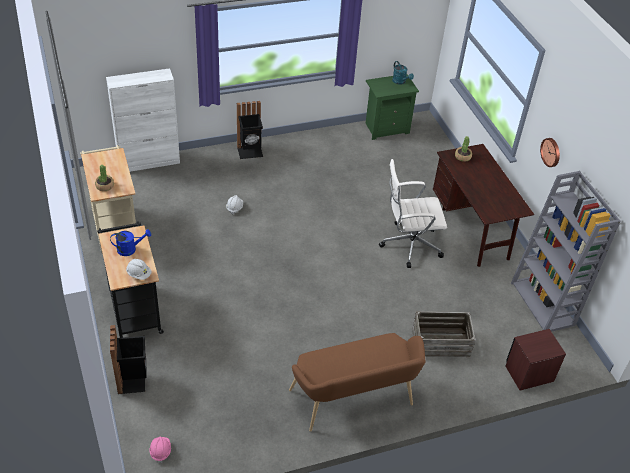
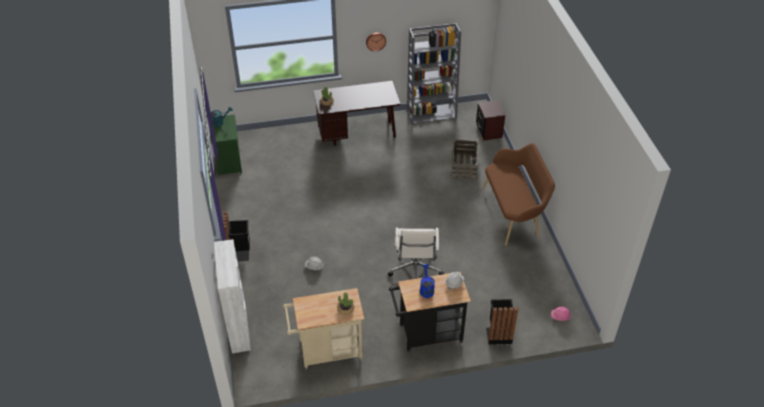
camera: 80 degrees left, 0 degrees up
(409, 244) = (370, 168): white office chair -> white office chair (415, 271)

